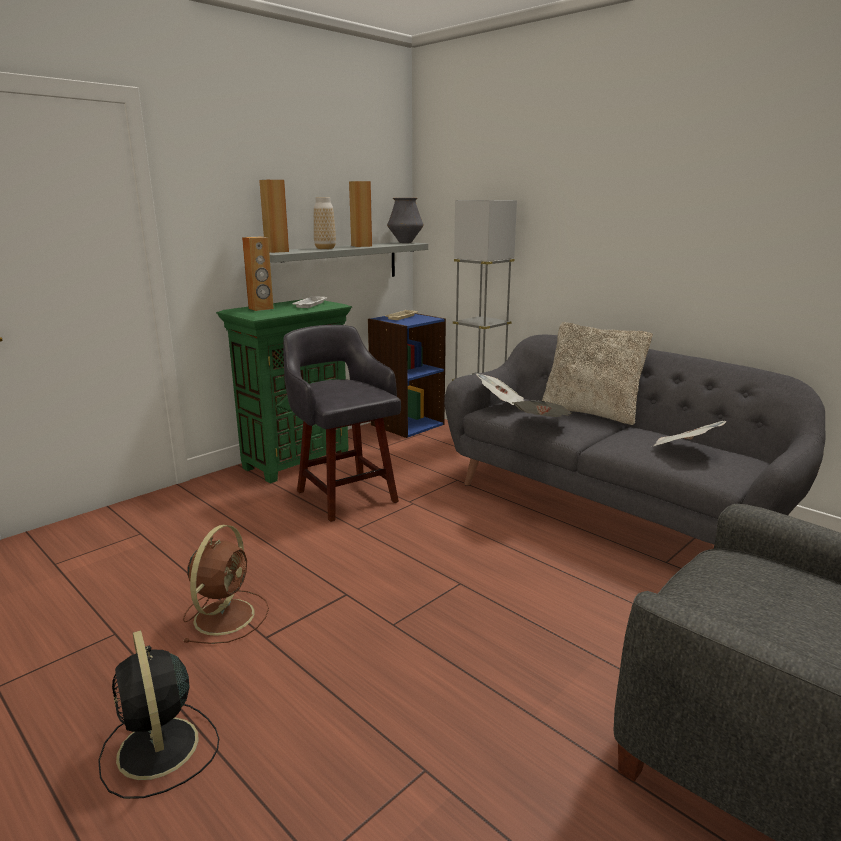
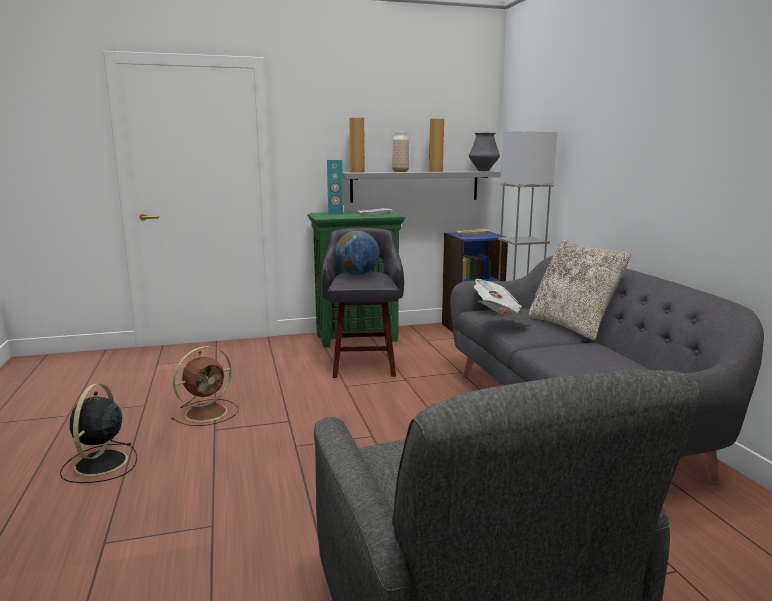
camera: 30 degrees right, 5 degrees down
(261, 308) = (335, 213): brown speaker -> turquoise speaker
(332, 387) = (357, 274): none -> globe
(684, 450) = (605, 364): newspaper -> none

